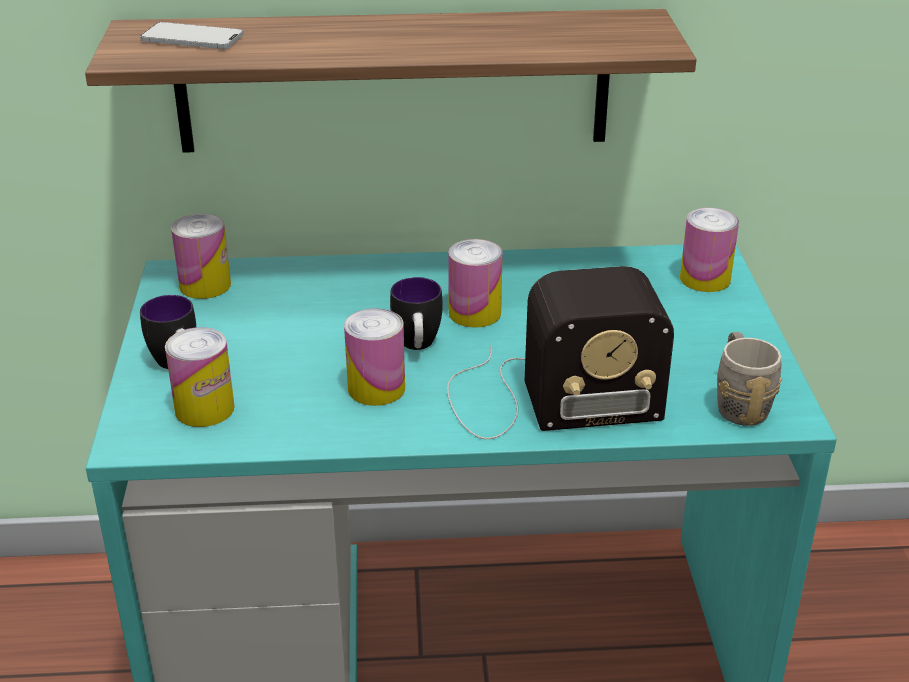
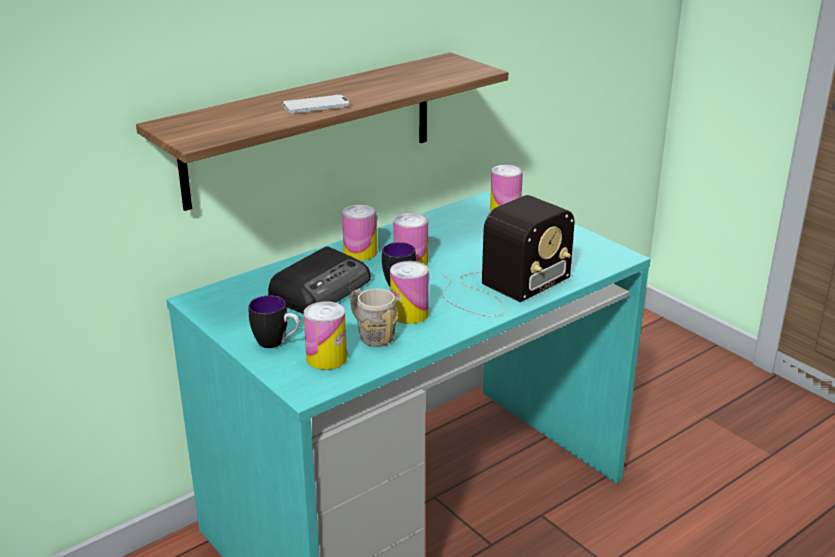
camera: 35 degrees left, 5 degrees down
(192, 38) = (215, 121): phone -> phone (316, 106)
(205, 285) = (229, 299): can -> can (360, 252)
(319, 311) = (322, 289): none -> radio
(739, 403) = (592, 258): grey mug -> grey mug (371, 335)

